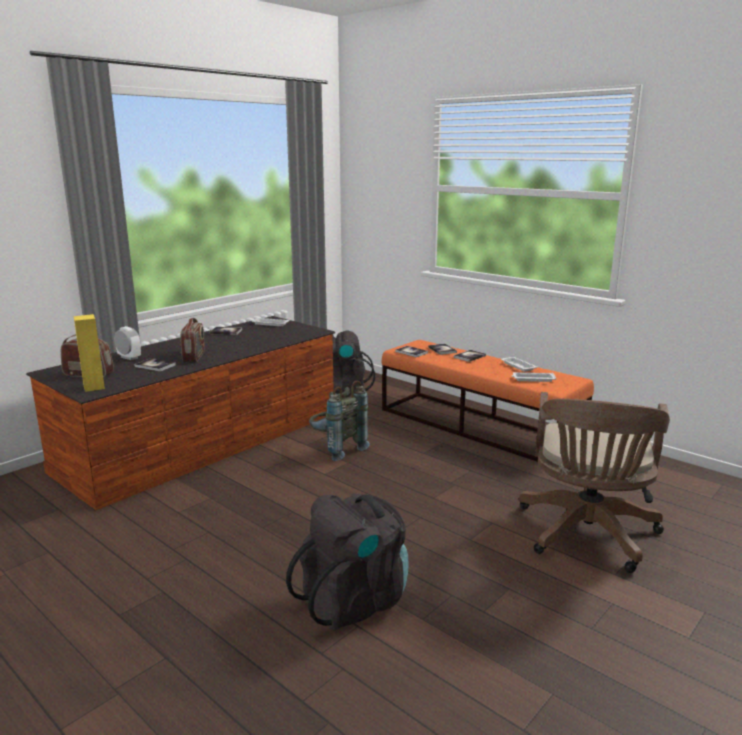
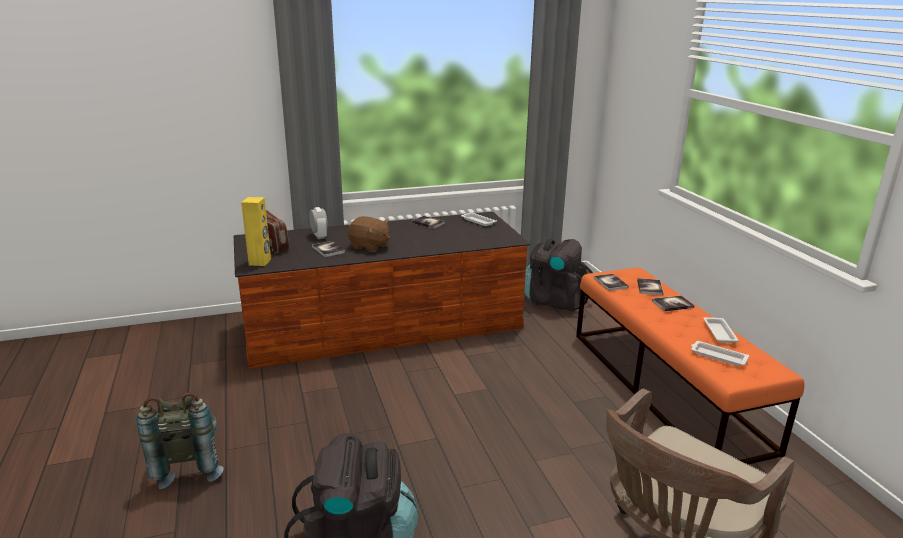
camera: 30 degrees right, 5 degrees up
(194, 356) = (369, 246): radio -> brown plush toy
(336, 449) = (489, 369): grey backpack -> grey backpack (189, 465)

